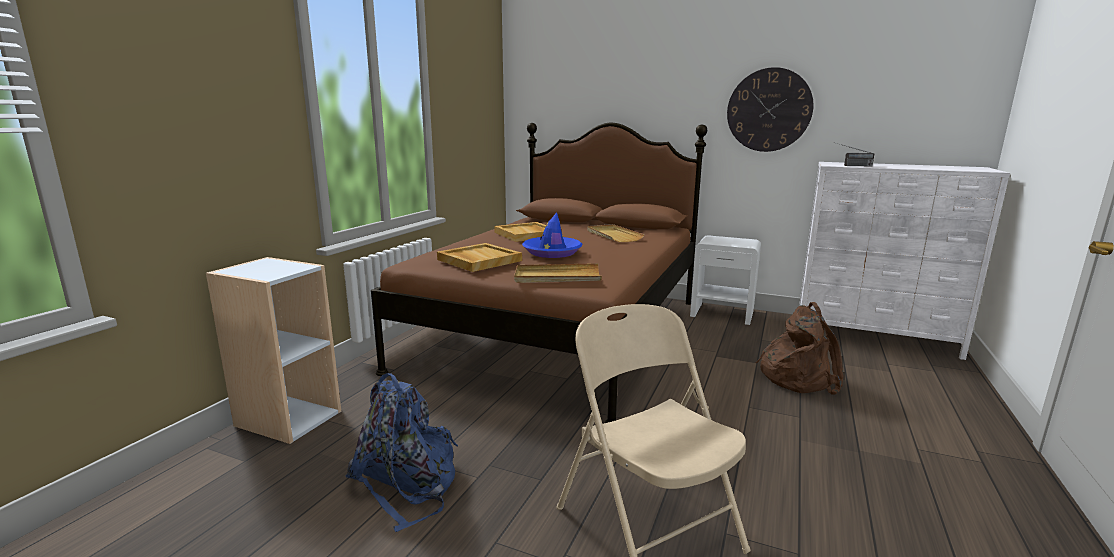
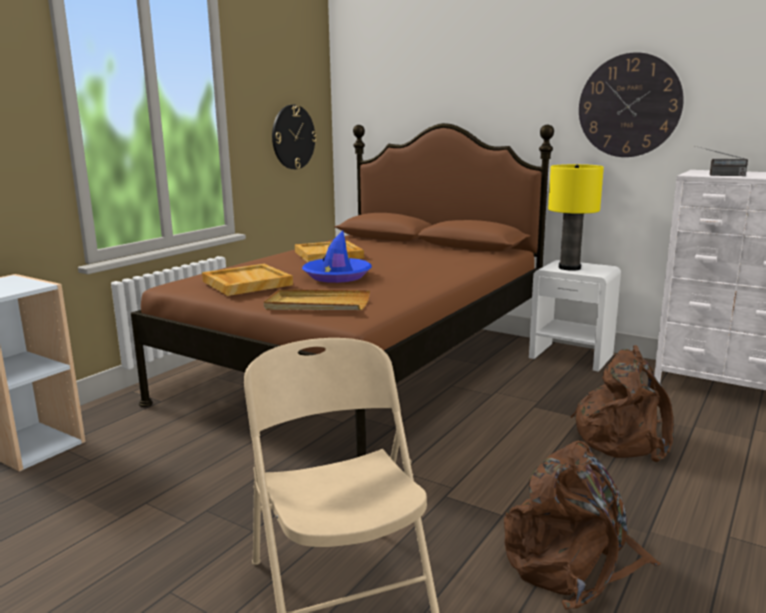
camera: 10 degrees right, 0 degrees up
(408, 483) = (113, 522): blue backpack -> none
(477, 132) = (293, 137): none -> wall clock
(613, 235) = (428, 258): beige tray -> none
(723, 241) = (569, 268): none -> yellow table lamp
(817, 481) = (573, 563): none -> brown backpack

